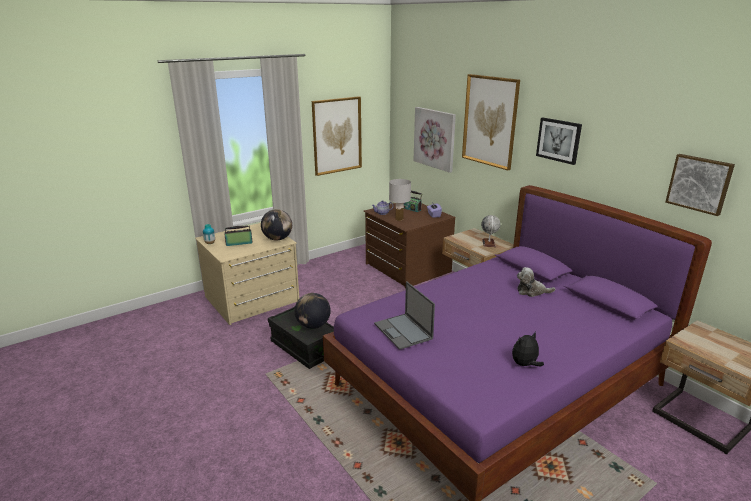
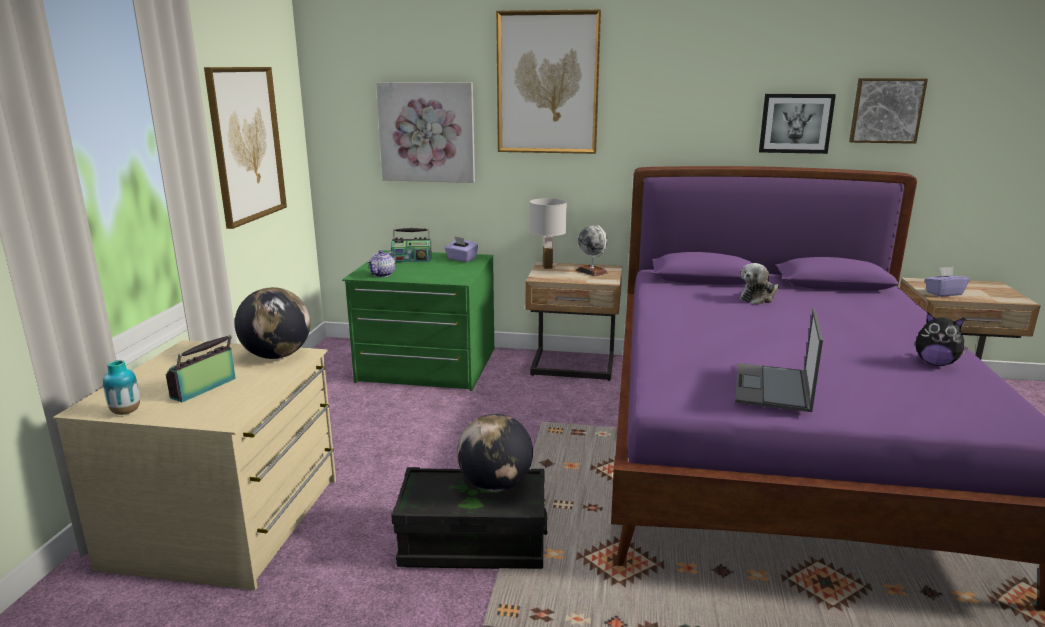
camera: 45 degrees left, 5 degrees down
(399, 219) = (426, 275): white table lamp -> white table lamp (547, 267)
(403, 331) = (773, 388): laptop -> laptop turned 90 degrees clockwise
(406, 268) = (427, 366): brown dresser -> green dresser
(525, 365) = (935, 363): plush toy -> plush toy turned 75 degrees counterclockwise
(559, 140) = (679, 92): picture -> picture (795, 123)
(694, 342) = (943, 293): none -> purple tissue box

